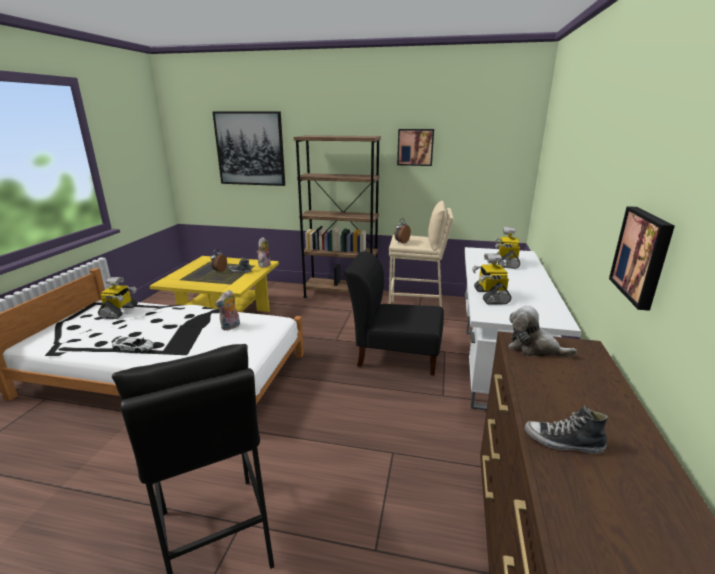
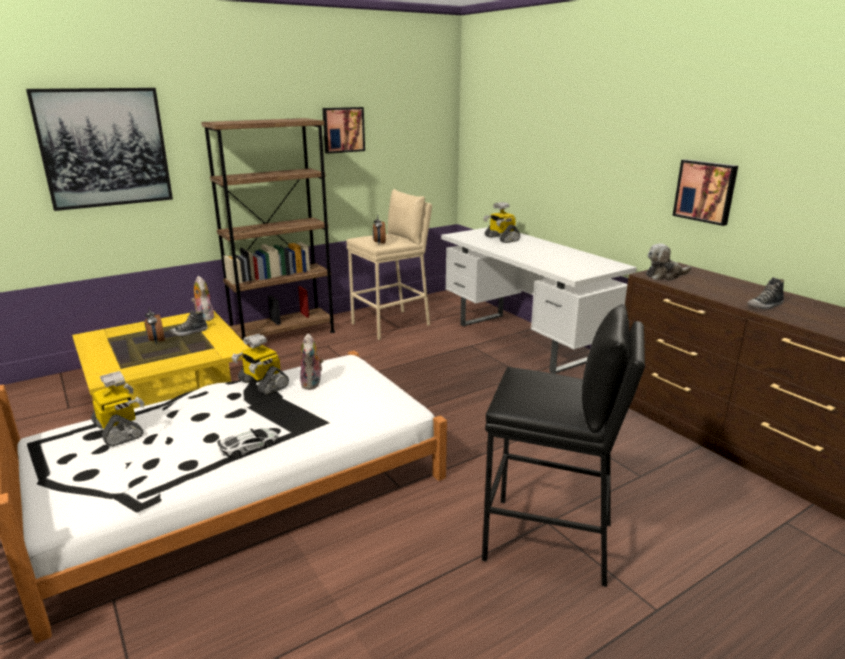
camera: 45 degrees left, 0 degrees up
(394, 355) = (438, 364): black chair -> none
(490, 296) = (547, 263): toy robot -> toy robot (262, 384)

